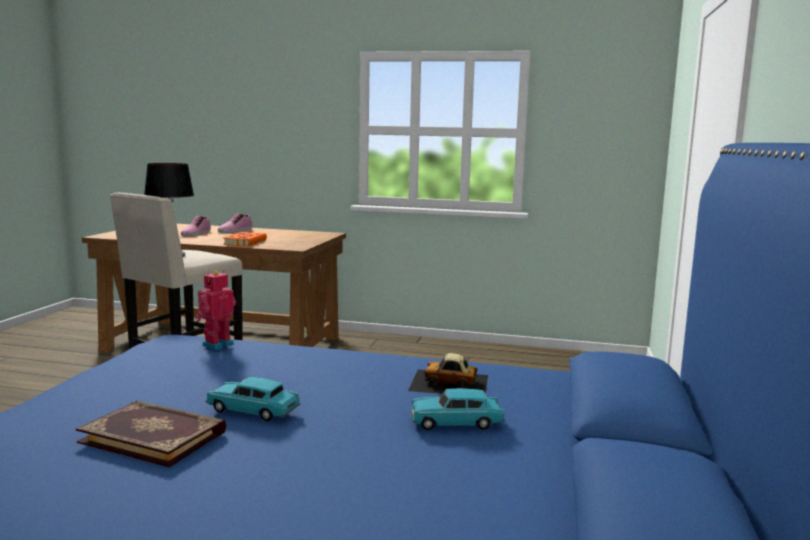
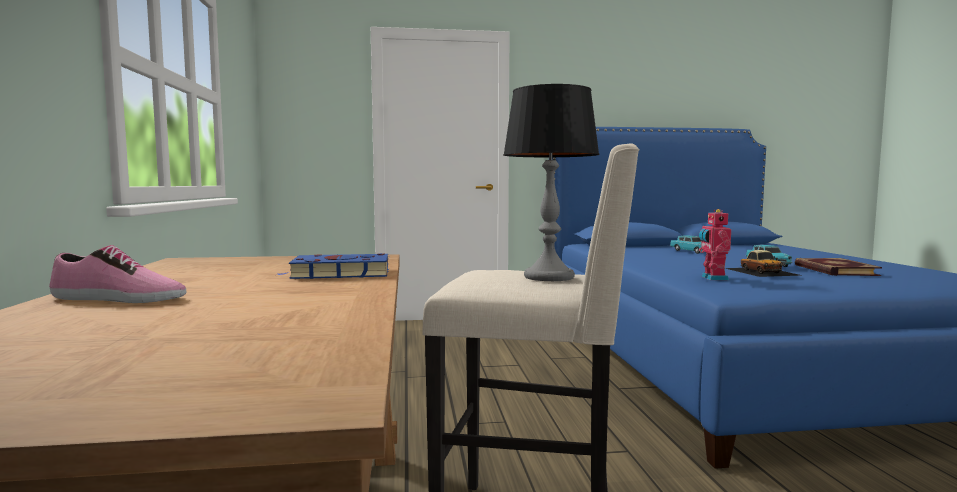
camera: 110 degrees left, 5 degrees down
(196, 233) = (199, 313): shoe -> none
(216, 344) = (713, 278): toy robot -> toy robot turned 75 degrees clockwise
(245, 242) = (338, 273): orange book -> blue book
(449, 383) = (646, 253): toy car -> toy car (761, 271)

